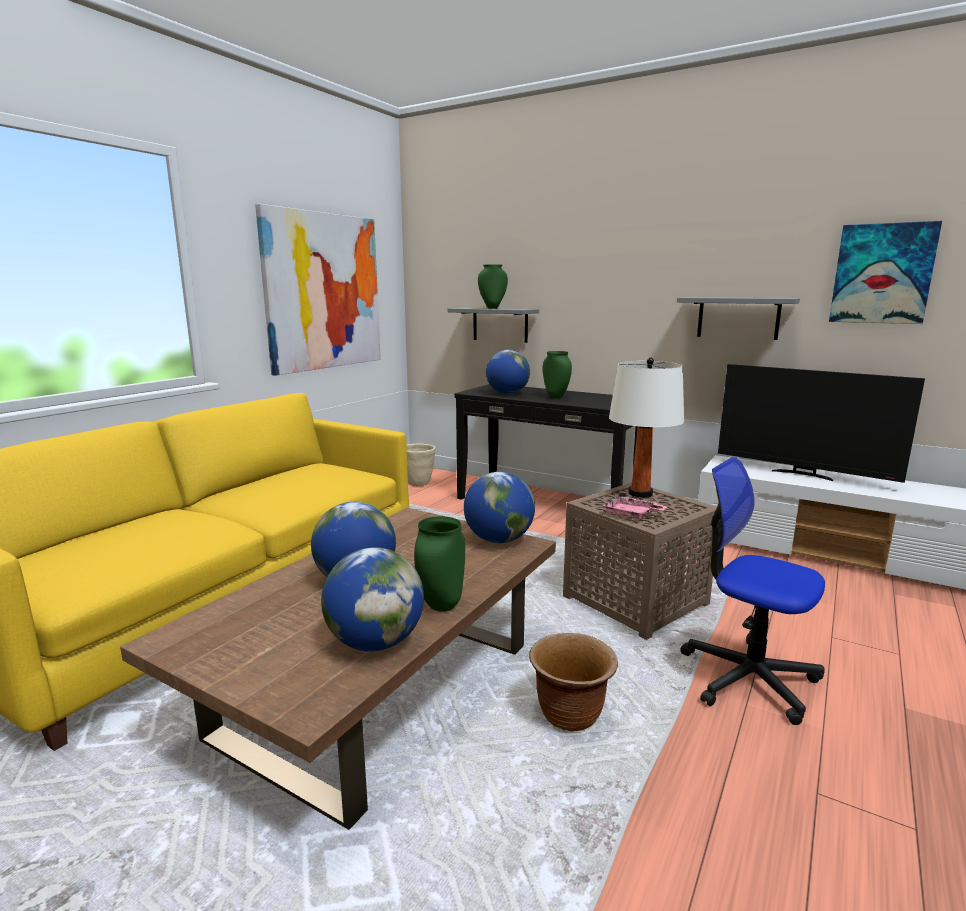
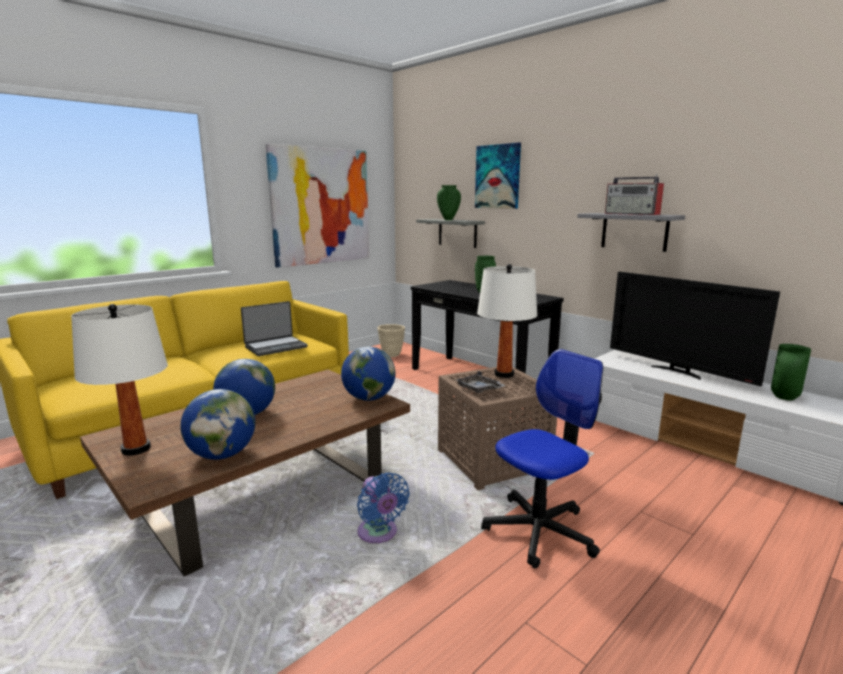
camera: 15 degrees right, 0 degrees up
(234, 653) = (136, 449): none -> white table lamp
(318, 483) = (275, 347): none -> laptop
(440, 606) = (285, 437): green vase -> green vase (783, 397)
(507, 393) = (450, 288): globe -> none
(570, 716) = (379, 534): brown planter -> blue fan
(632, 514) = (479, 389): pink tray -> grey tray
(742, 297) = (632, 214): none -> radio
(748, 678) = (539, 531): office chair -> office chair turned 90 degrees clockwise
(882, 274) = (756, 194): picture -> picture (498, 176)

